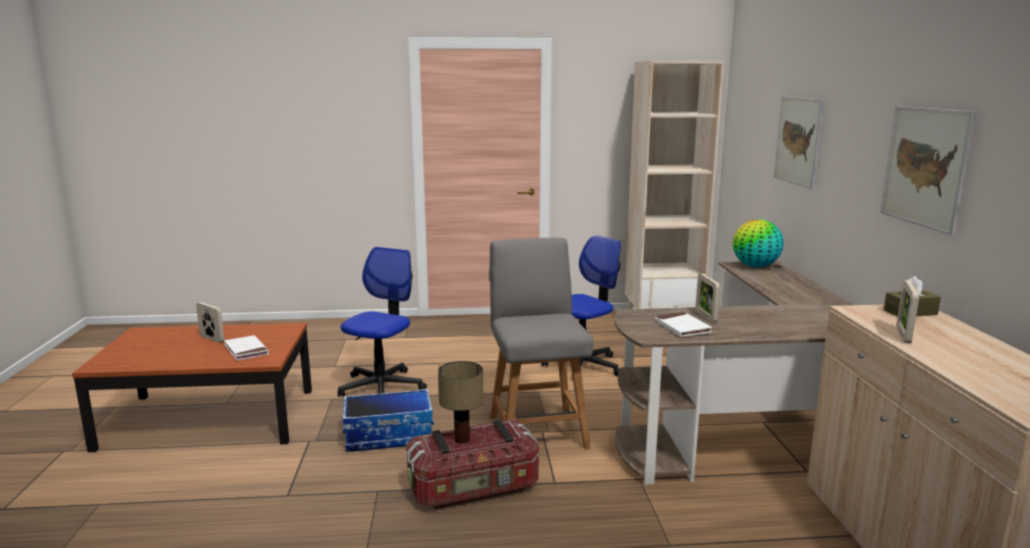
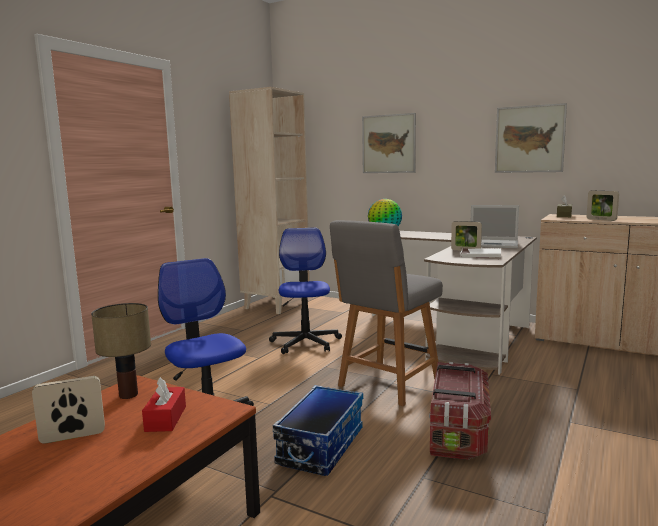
camera: 55 degrees left, 5 degrees down
(246, 350) = (166, 418): white book -> red tissue box
(461, 439) = (451, 388): table lamp -> table lamp (127, 395)
(537, 430) = (387, 384): grey chair -> grey chair turned 75 degrees counterclockwise
(779, 322) = (494, 244): none -> laptop

